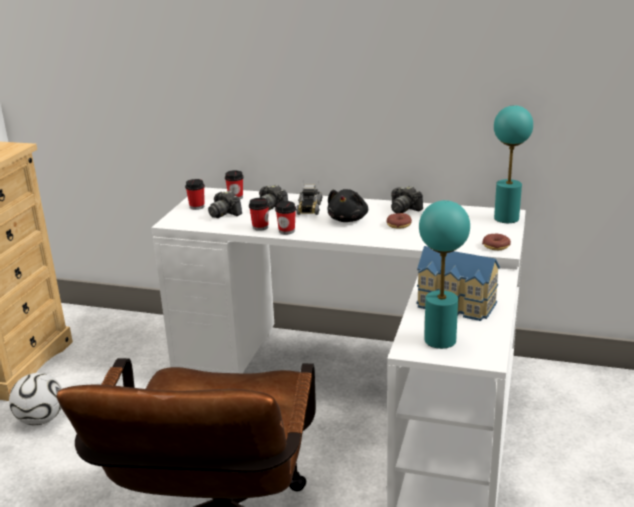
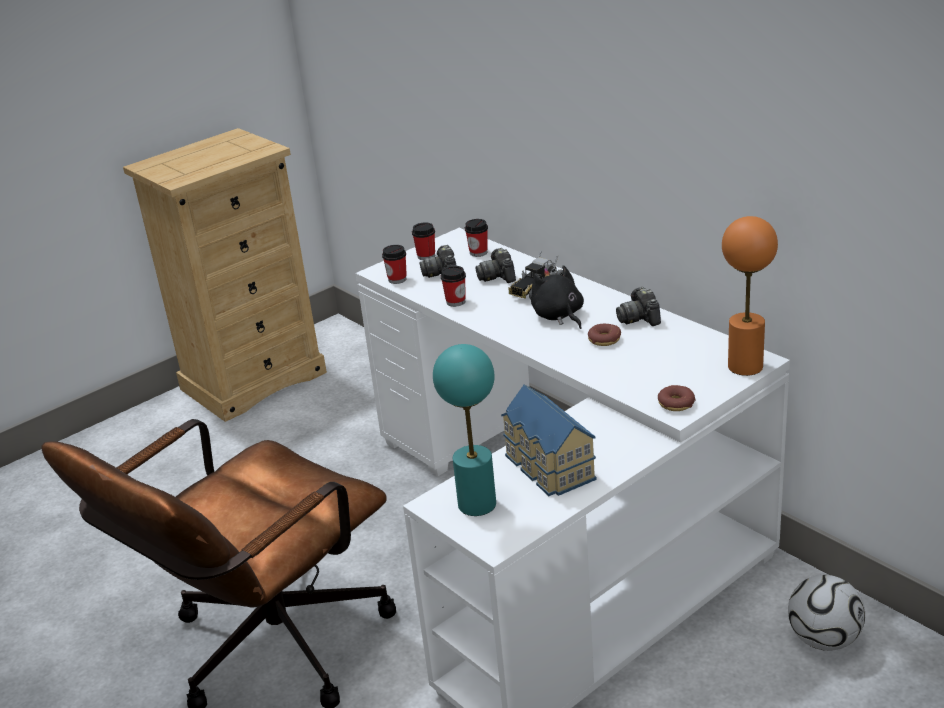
camera: 35 degrees right, 5 degrees up
(41, 419) = (234, 451): football -> football (823, 639)
(286, 231) = (475, 314): cup -> cup (397, 279)
(348, 219) = (559, 316): black plush toy -> black plush toy turned 105 degrees clockwise
(506, 218) = (745, 367): turquoise table lamp -> orange table lamp

